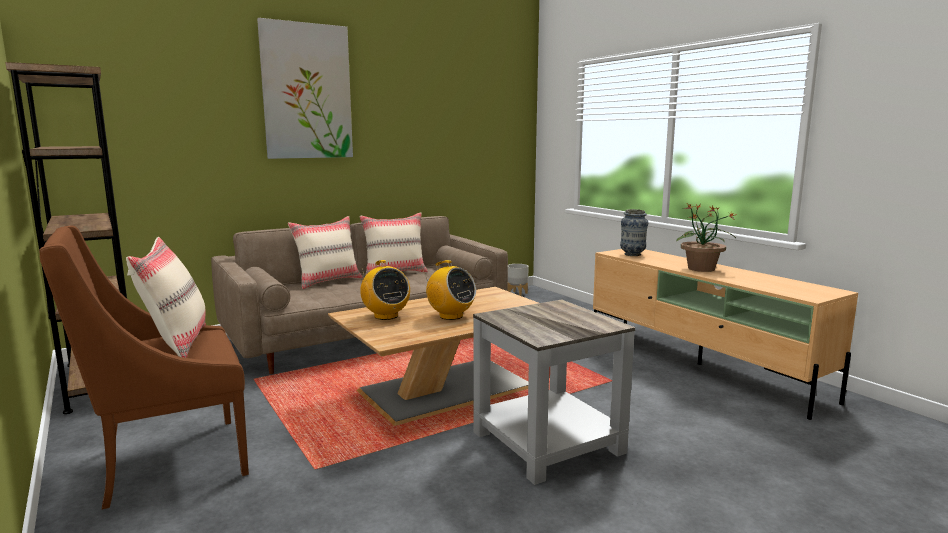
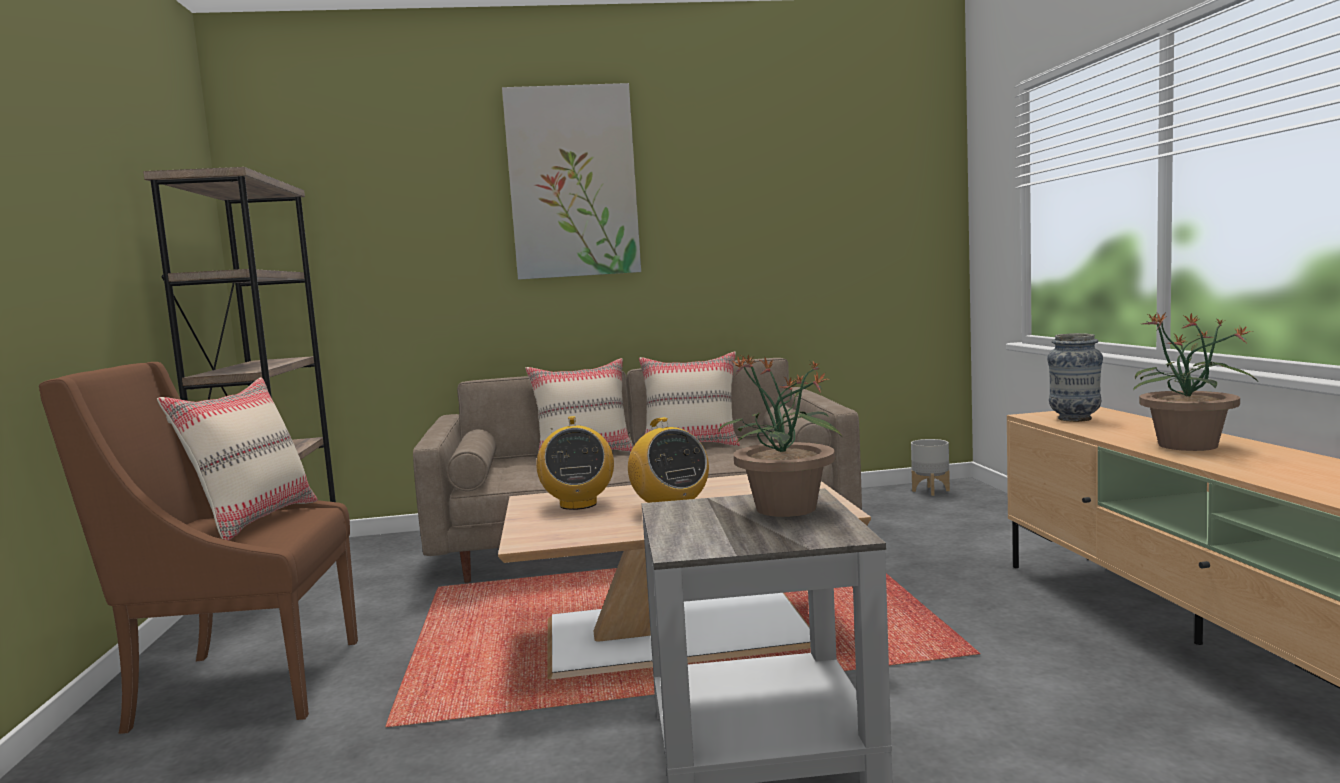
camera: 25 degrees right, 5 degrees down
(560, 312) = (785, 509): none -> potted plant

